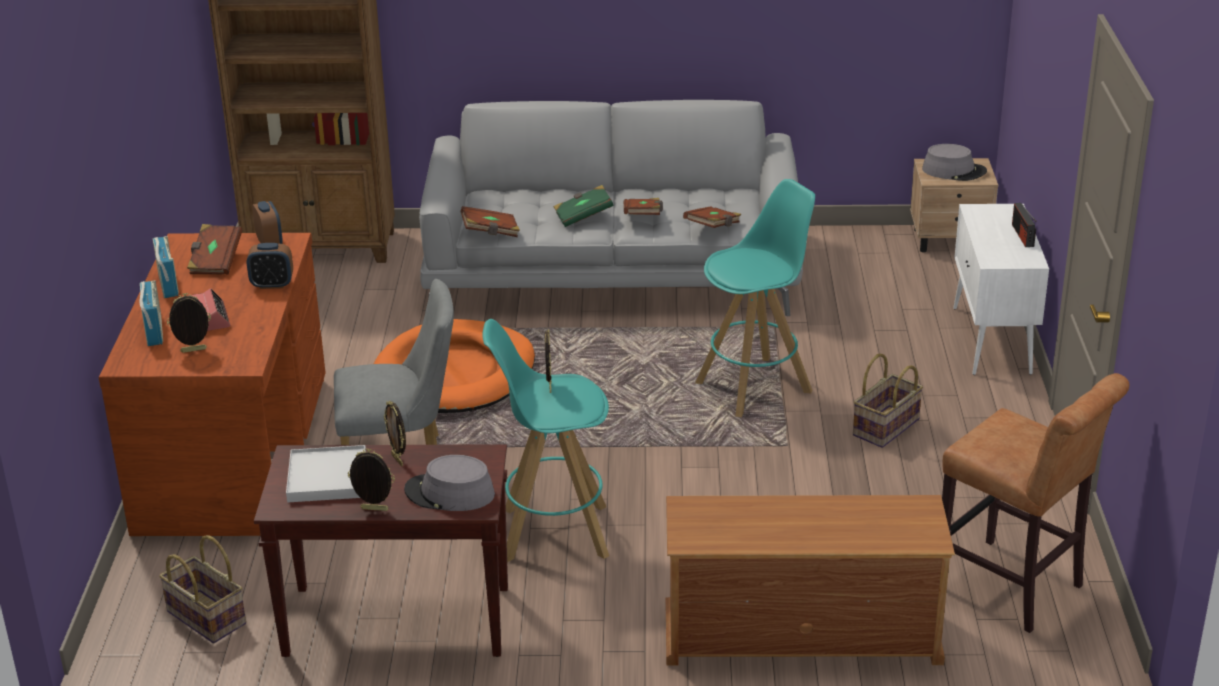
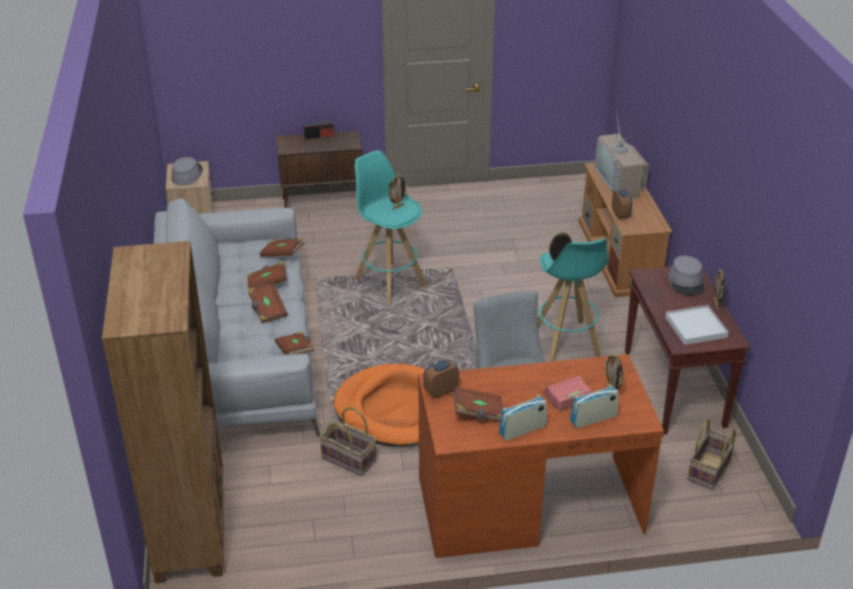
camera: 100 degrees left, 5 degrees up
(272, 284) = (506, 375): alarm clock -> alarm clock (620, 215)
(398, 460) = (664, 304): picture frame -> picture frame (397, 207)
(583, 216) = (267, 310): green book -> brown book
(856, 524) = (620, 183): none -> television
(886, 428) = (425, 236): basket -> basket (349, 459)
(992, 341) = (323, 204): white cabinet -> brown cabinet
(1015, 590) = (557, 200): brown stool -> none

